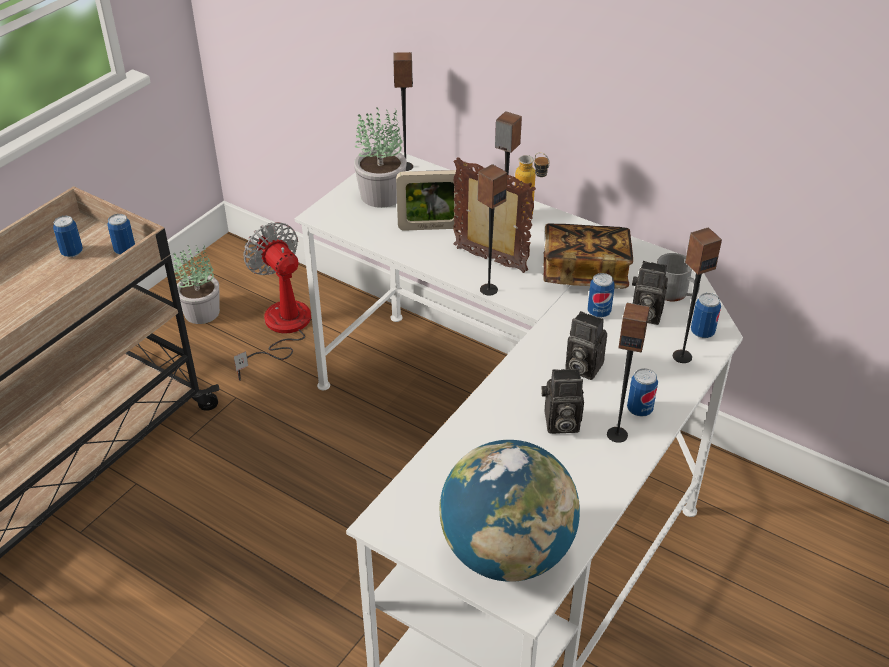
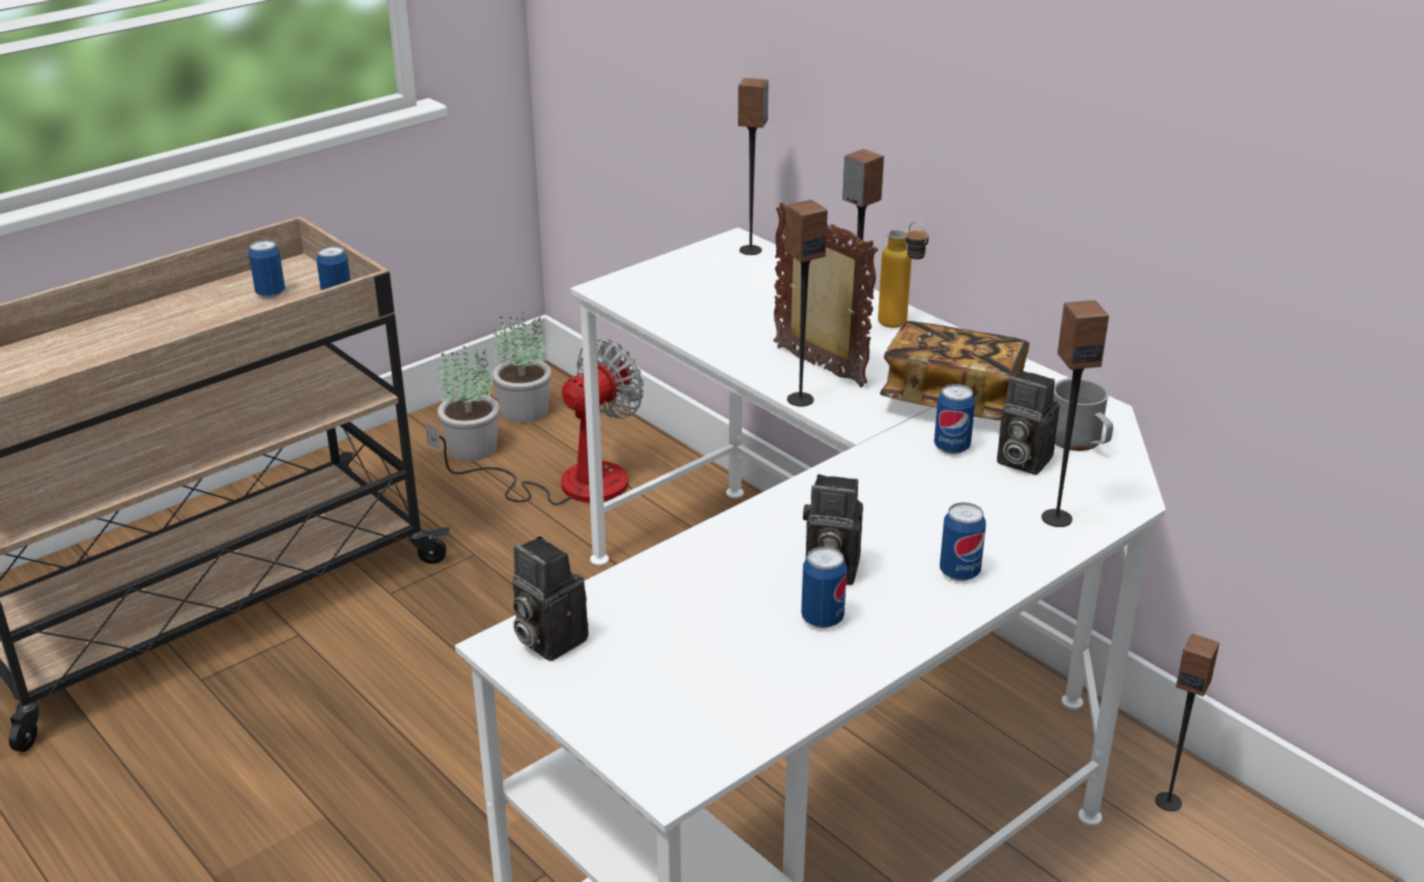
camera: 15 degrees right, 10 degrees down
(280, 329) = (568, 483): fan -> fan turned 60 degrees clockwise
(382, 194) = (702, 276): potted plant -> potted plant (525, 410)
(430, 227) = (751, 320): picture frame -> none
(506, 552) = (672, 712): globe -> none
(581, 367) = (893, 508): camera -> camera (546, 639)
(617, 434) = (910, 597): speaker -> speaker (1168, 801)
(702, 332) = (1102, 494): can -> can (822, 619)

